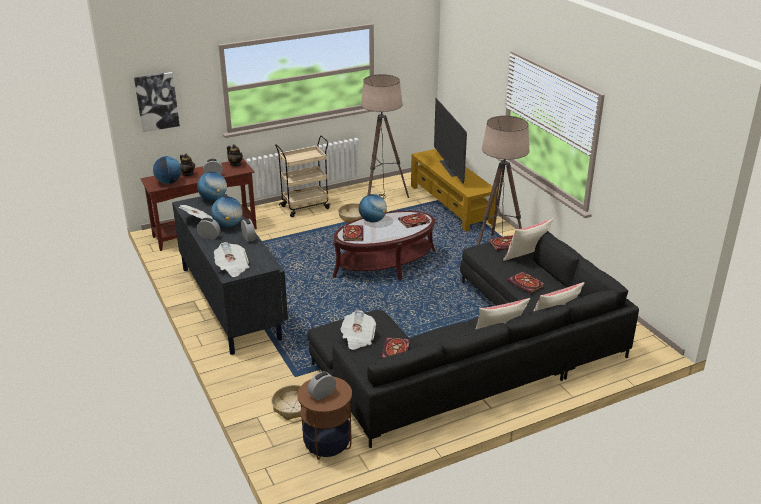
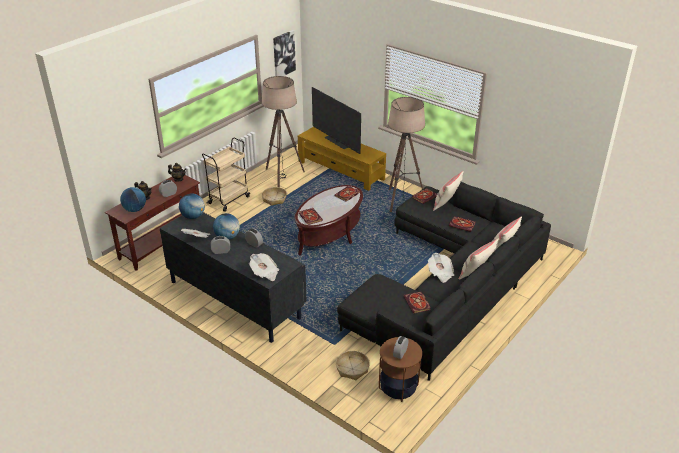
camera: 25 degrees left, 5 degrees up
(156, 101) = (106, 140): picture -> picture (283, 54)
(358, 338) = (383, 302): newspaper -> newspaper (440, 273)
(372, 220) = (315, 201): globe -> none

